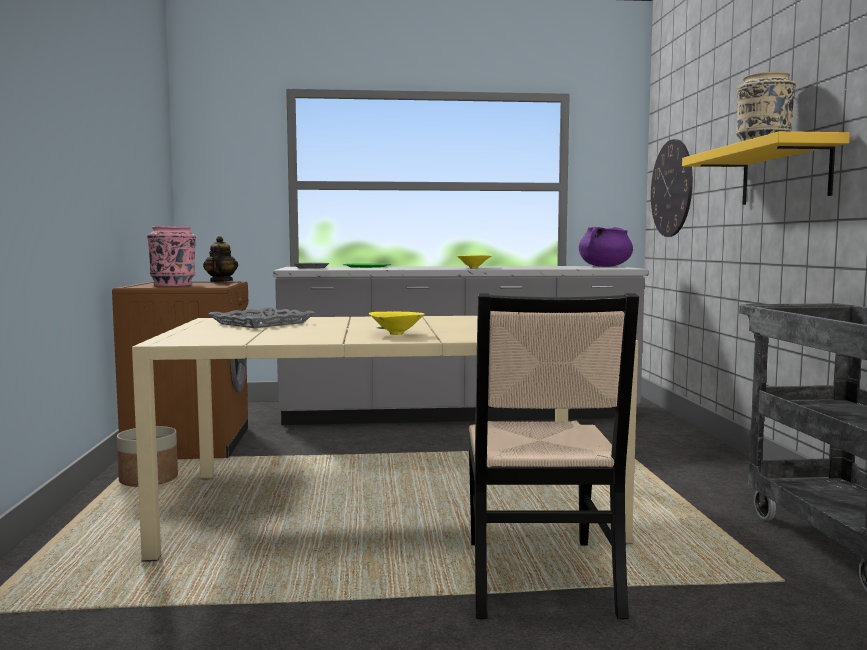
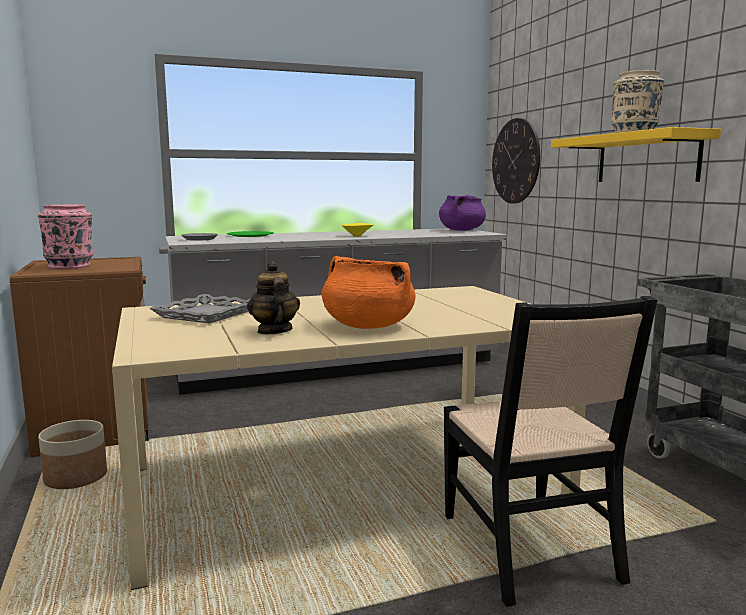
camera: 15 degrees left, 5 degrees up
(220, 282) = (115, 259): teapot -> teapot (274, 331)
(395, 334) = (367, 326): yellow bowl -> orange cooking pot

